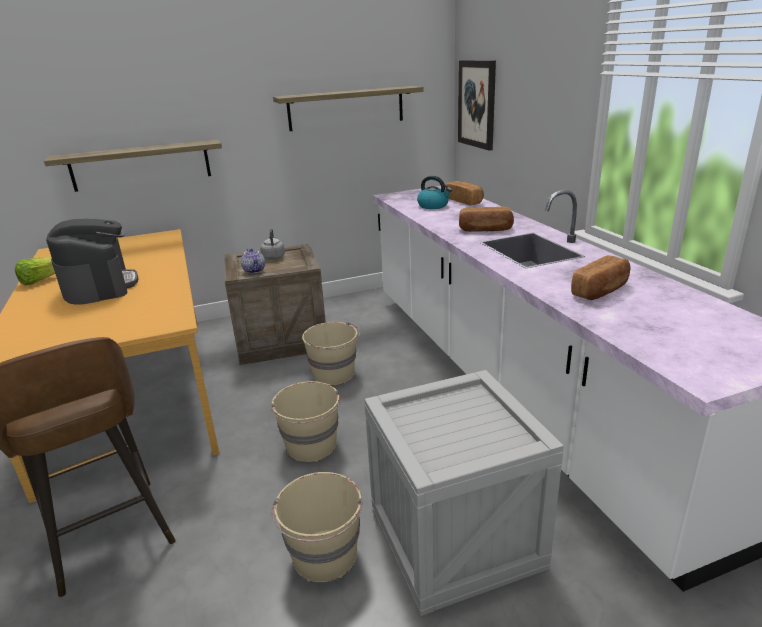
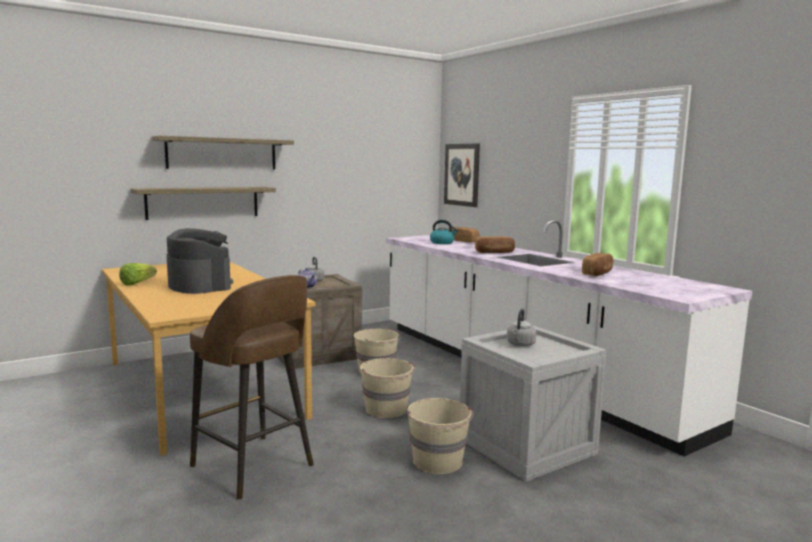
camera: 15 degrees left, 15 degrees down
(346, 108) = (363, 172): shelf -> shelf (222, 154)
(444, 415) = (520, 345): none -> grey kettle

